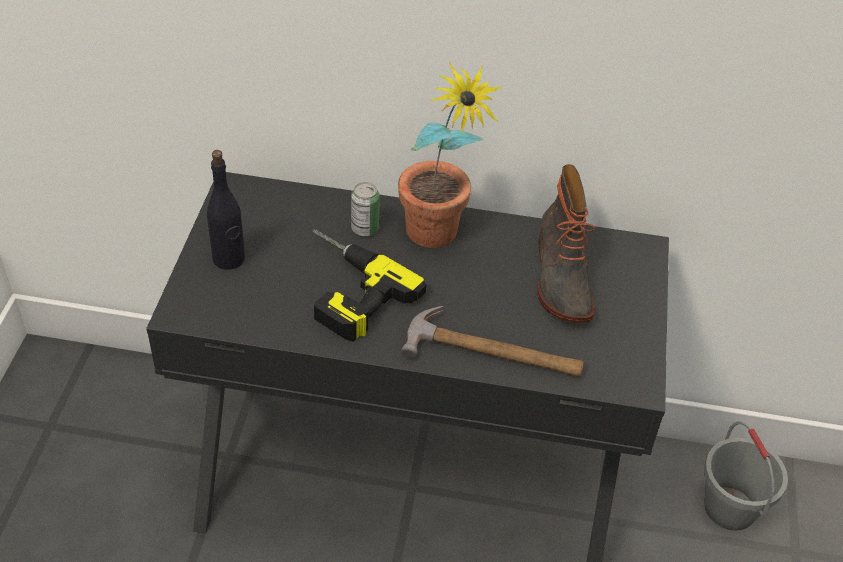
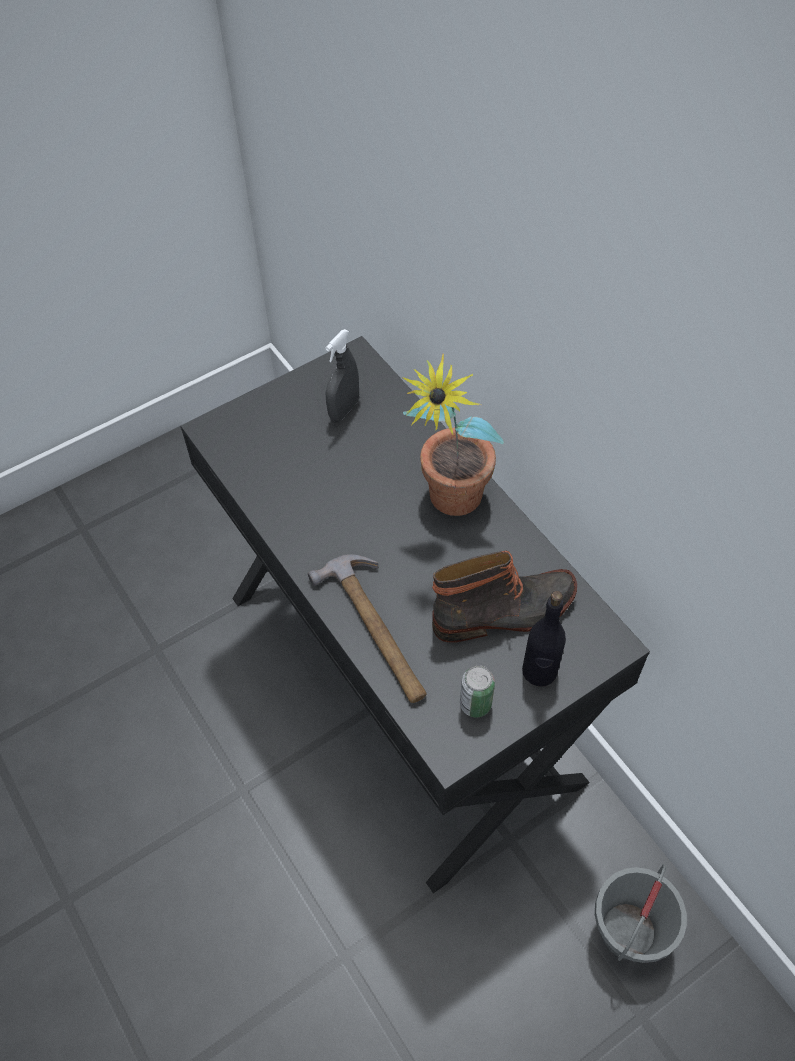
camera: 50 degrees right, 10 degrees up
(229, 259) = (287, 412): black bottle -> black bottle (539, 671)
(274, 228) = (344, 410): none -> grey spray bottle
(343, 289) = (333, 493): power drill -> none
(365, 229) = (407, 457): can -> can (475, 704)
(560, 279) = (505, 613): boot -> boot turned 150 degrees counterclockwise

